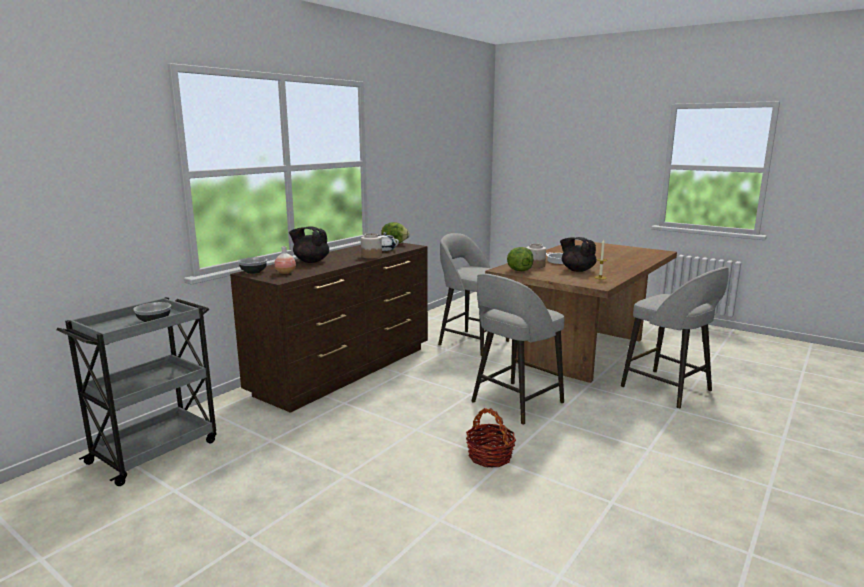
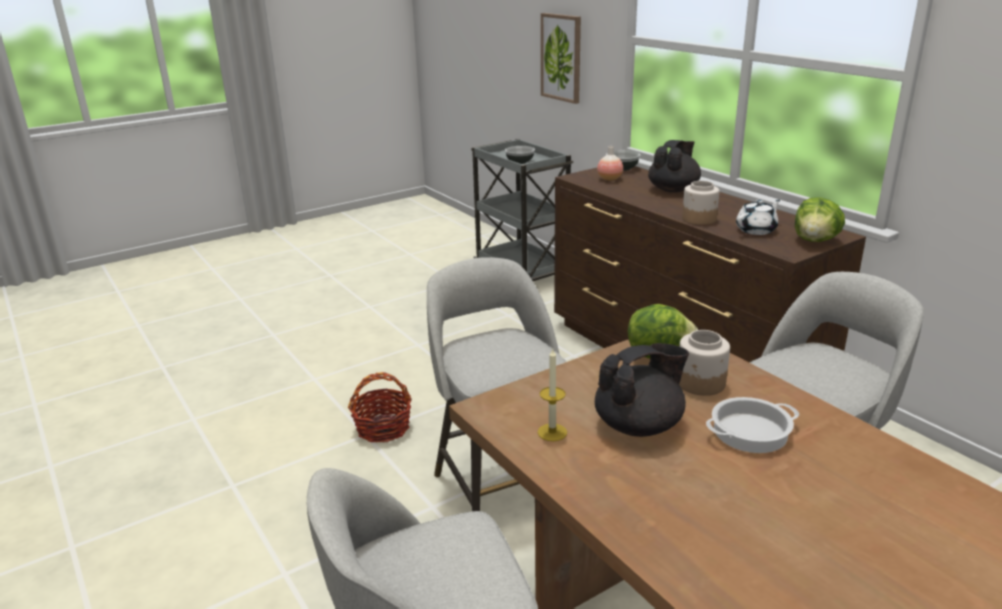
camera: 110 degrees right, 10 degrees up
(84, 211) = (561, 57): none -> picture

